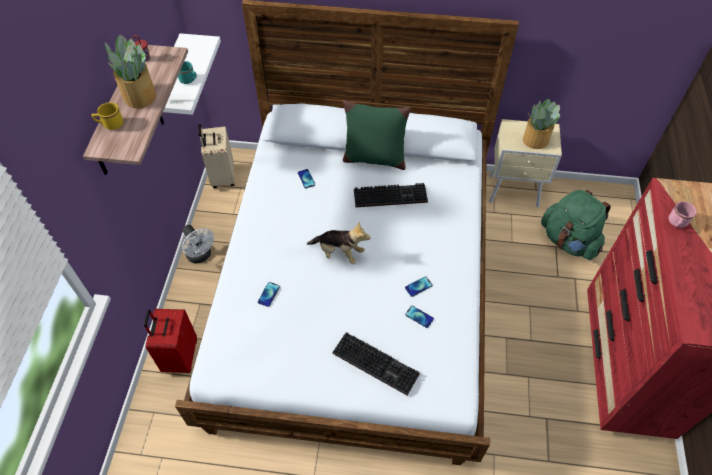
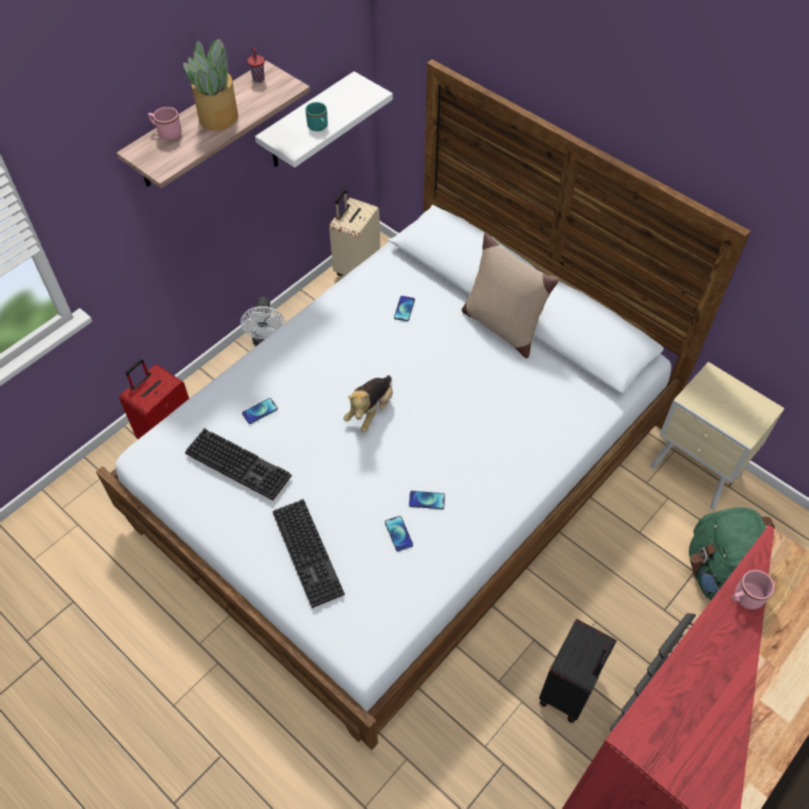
camera: 35 degrees right, 0 degrees up
(110, 124) = (166, 133): yellow mug -> pink mug
(339, 252) = (370, 410): plush toy -> plush toy turned 60 degrees clockwise
(374, 158) = (501, 326): green pillow -> beige pillow
(391, 195) = (485, 379): keyboard -> keyboard (241, 464)
(535, 140) = (730, 411): potted plant -> none
(546, 353) = (570, 690): none -> black suitcase

